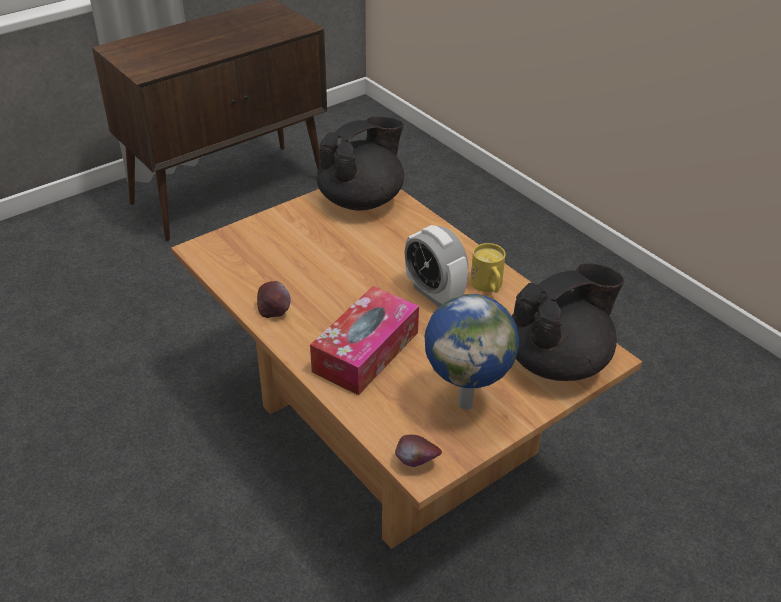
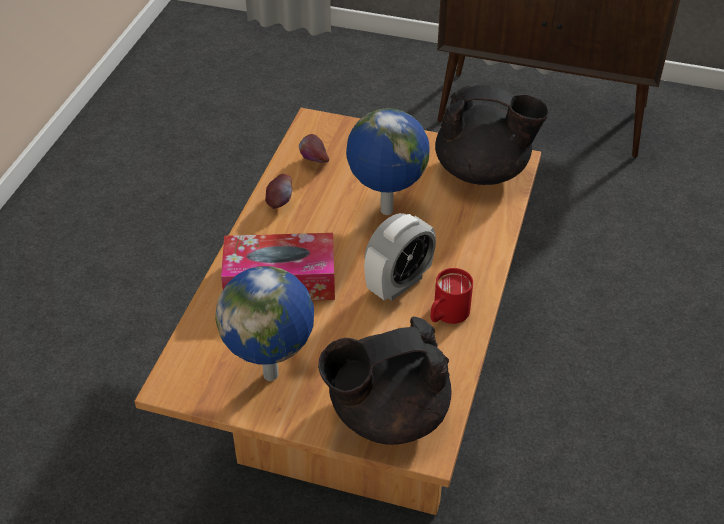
camera: 55 degrees right, 5 degrees up
(350, 263) = (385, 211): none -> globe
(417, 464) = (175, 378): apple -> apple (314, 162)
(434, 293) = (399, 283): alarm clock -> alarm clock turned 150 degrees counterclockwise
(488, 287) = (446, 315): yellow mug -> red mug
(558, 361) = (386, 414): black teapot -> black teapot turned 135 degrees clockwise

